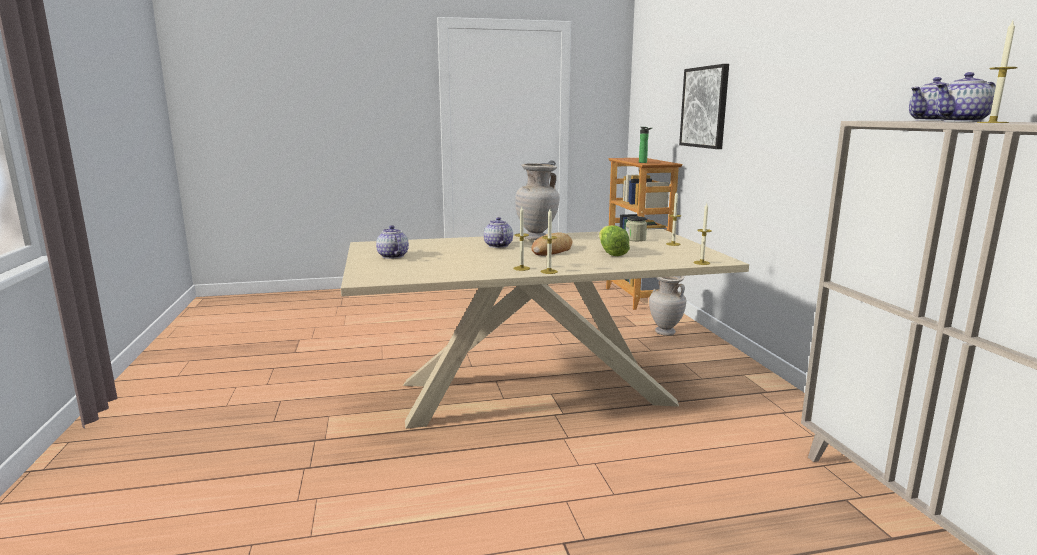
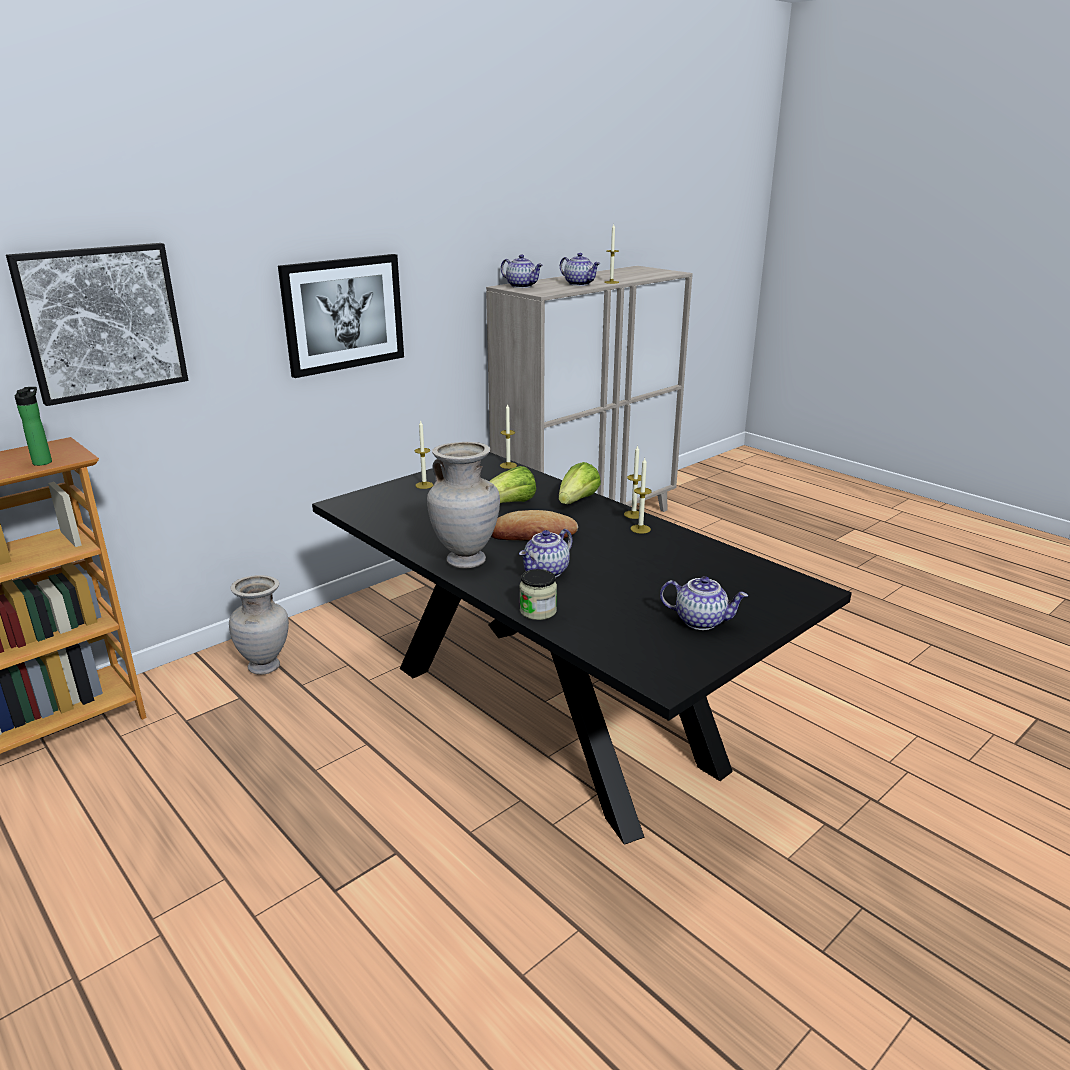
camera: 120 degrees left, 10 degrees up
(392, 256) = (701, 621): teapot -> teapot turned 105 degrees counterclockwise
(533, 392) = (553, 714): beige dining table -> black dining table
(595, 265) = (577, 501): none -> lettuce
(635, 239) = (412, 505): jar -> jar (538, 611)
(800, 125) = (343, 314): none -> picture

